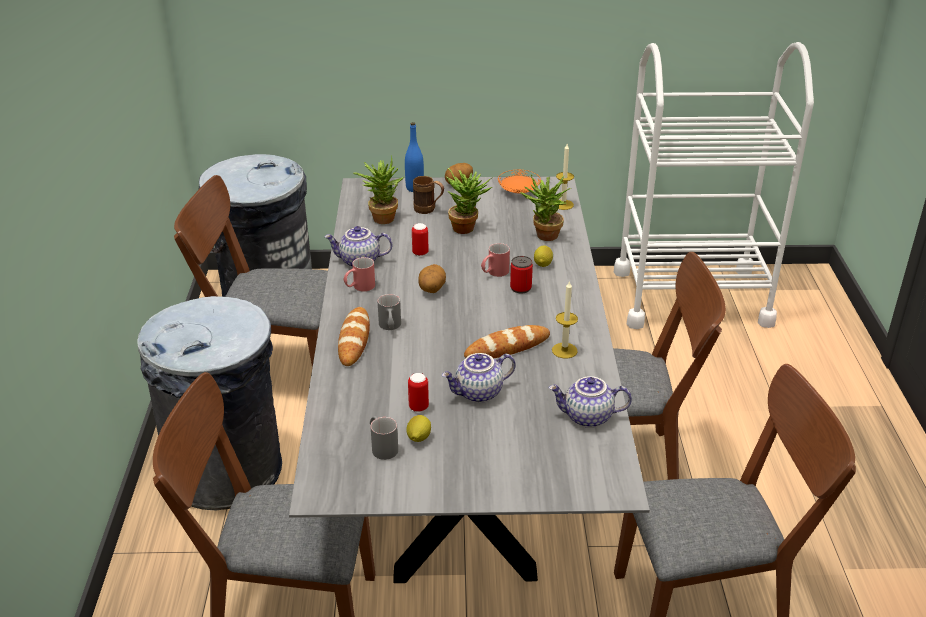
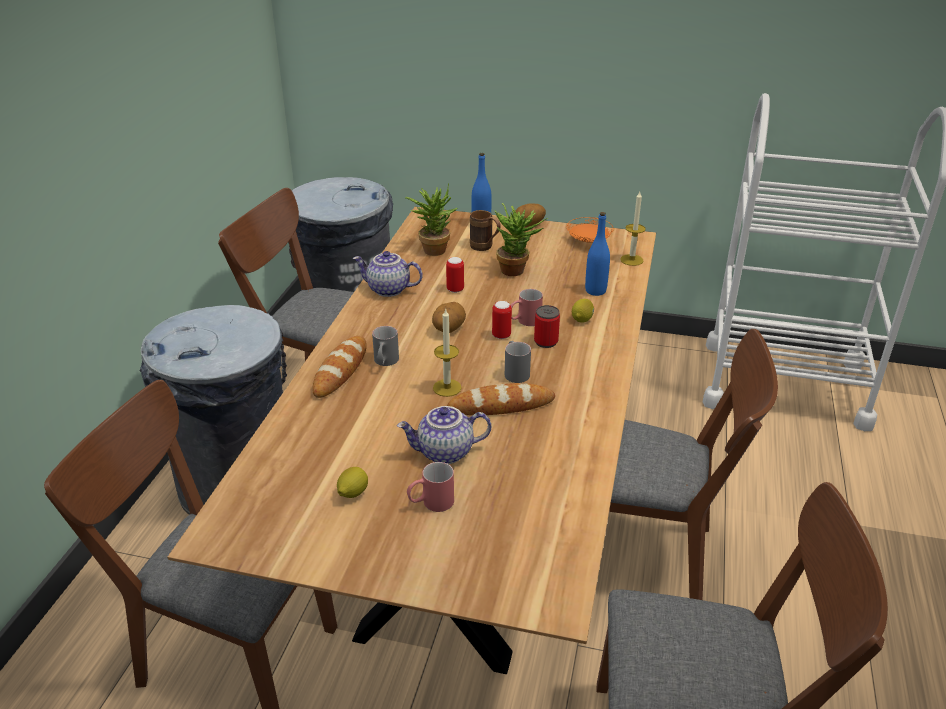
camera: 15 degrees right, 0 degrees up
(359, 288) = (374, 316): red mug -> red mug (431, 503)
(382, 446) = (308, 495): grey mug -> grey mug (515, 371)
(418, 407) = (371, 457): can -> can (501, 335)
(463, 468) = (473, 527): grey dining table -> brown dining table
(543, 237) = (595, 291): potted plant -> blue bottle
(564, 350) = (565, 419): candle -> candle (447, 388)
(587, 418) = (558, 505): teapot -> none

